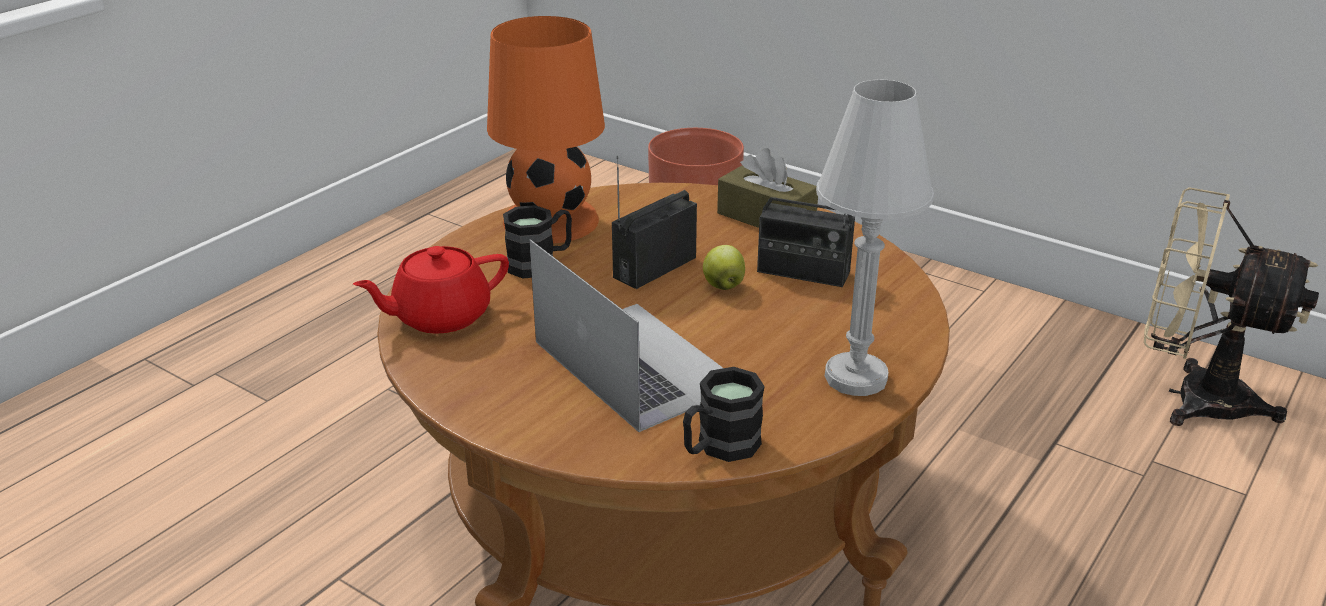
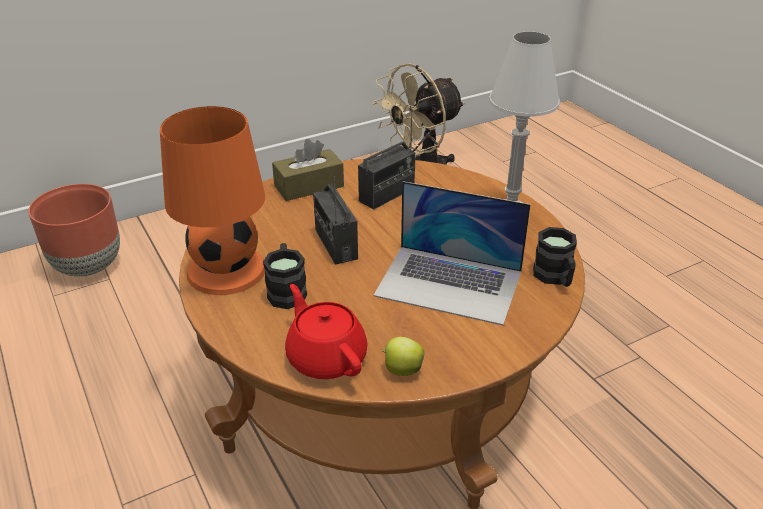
camera: 65 degrees left, 5 degrees up
(440, 316) = (326, 357): red teapot -> red teapot turned 150 degrees clockwise
(636, 363) = (449, 283): laptop -> laptop turned 150 degrees counterclockwise
(723, 286) = (380, 226): apple -> apple (402, 370)

